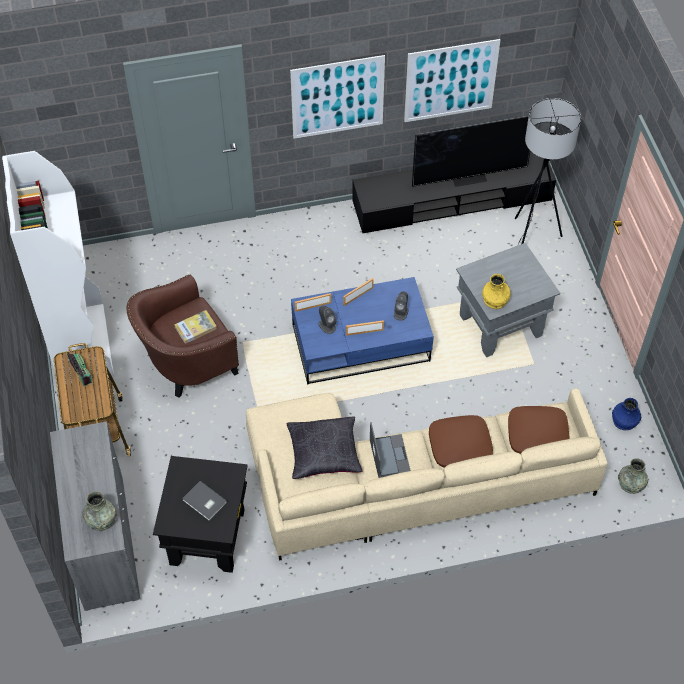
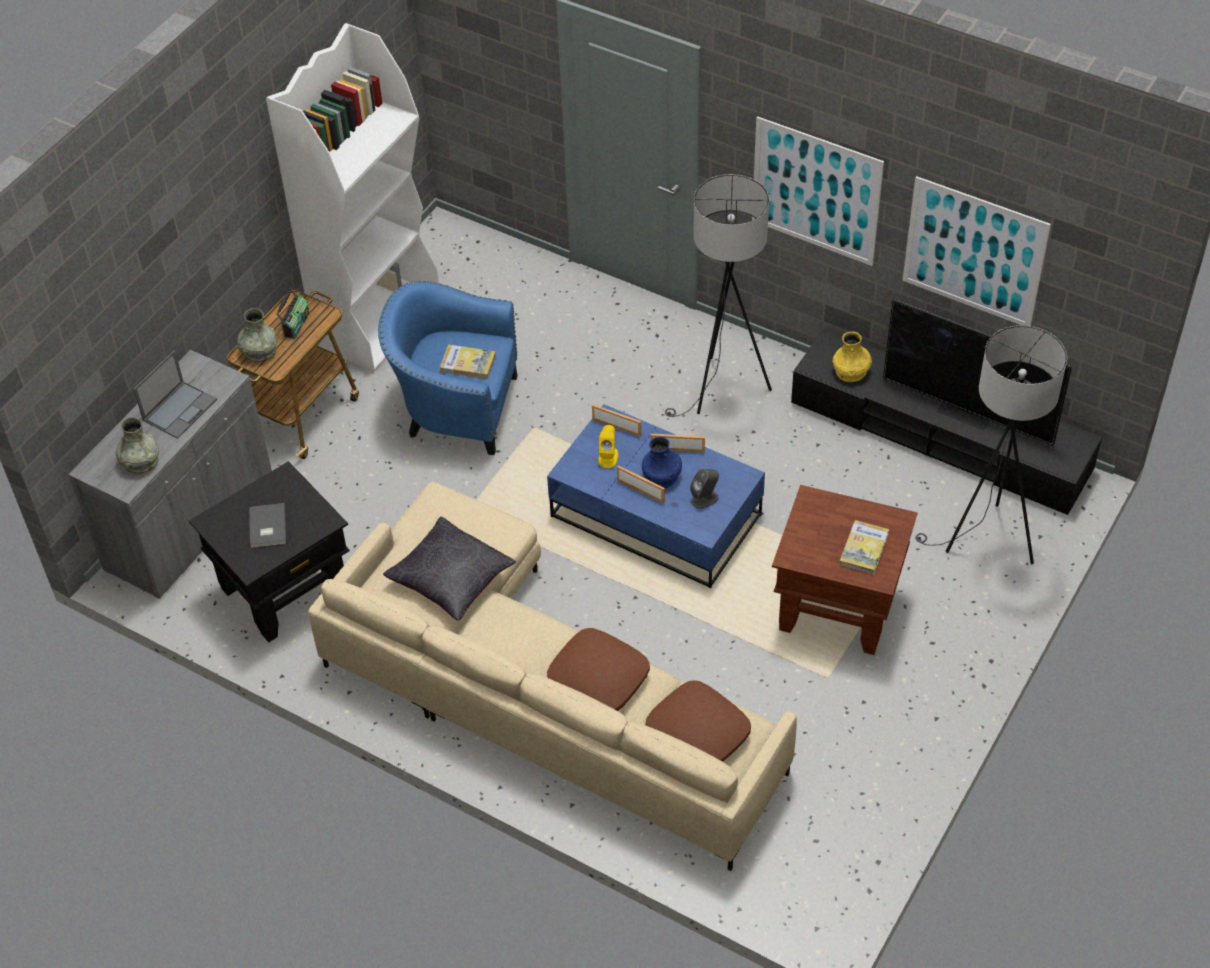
camera: 45 degrees right, 5 degrees down
(186, 363) = (455, 409): brown armchair -> blue armchair
(320, 251) = (723, 391): none -> grey floor lamp
(327, 326) = (608, 457): grey speaker -> yellow speaker
(389, 455) = (512, 630): laptop -> laptop (180, 409)
(495, 299) = (804, 548): yellow vase -> yellow vase (851, 371)
(500, 325) = (837, 608): grey side table -> brown side table
(522, 279) = (864, 549): none -> book
(624, 420) = (864, 819): blue vase -> blue vase (661, 475)
(631, 484) = (788, 892): grey vase -> grey vase (259, 351)

